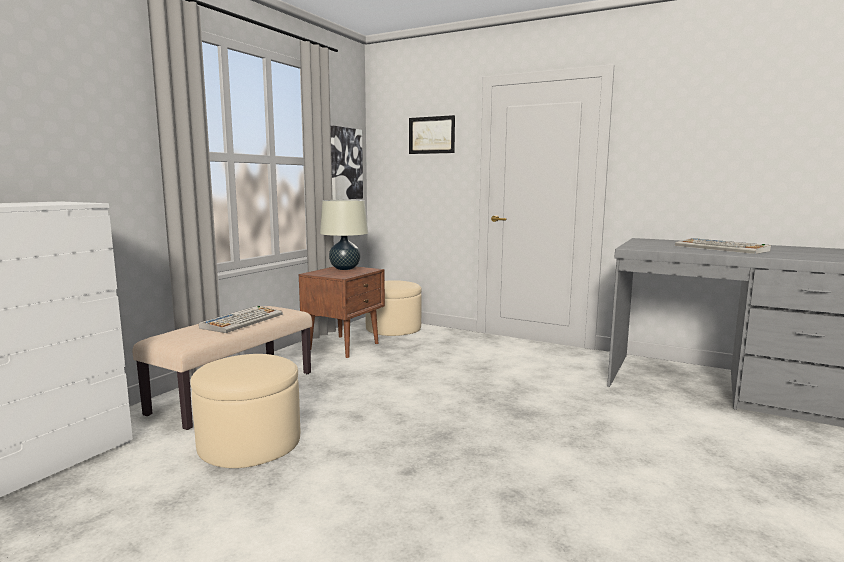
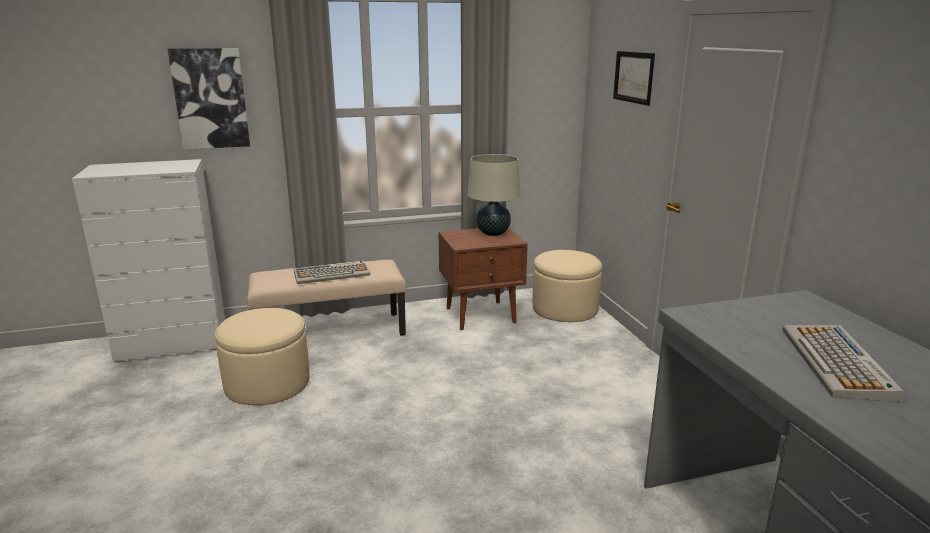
camera: 45 degrees right, 10 degrees up
(345, 163) = (543, 106): picture -> picture (210, 98)

